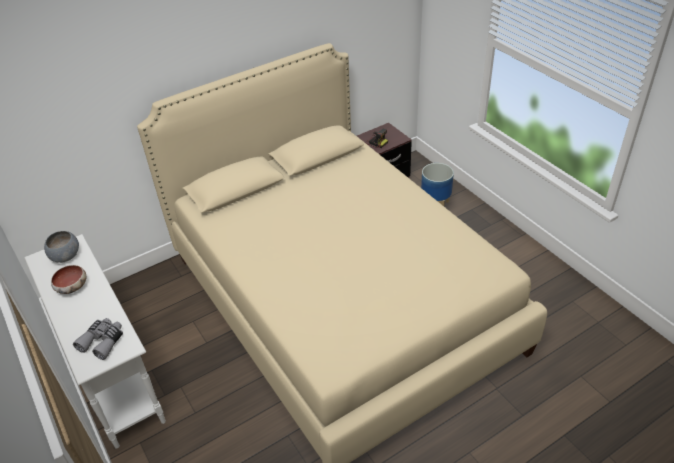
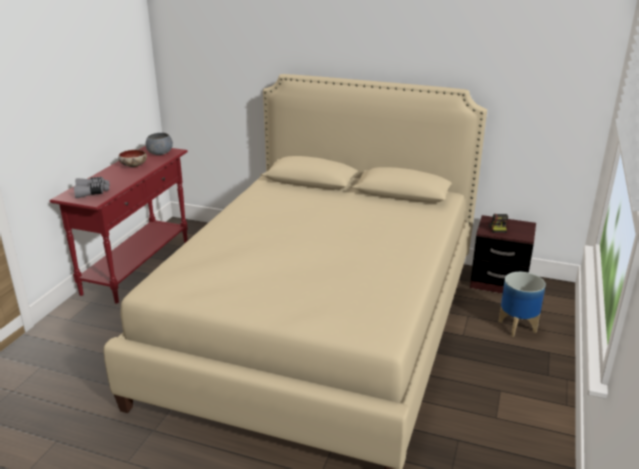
camera: 50 degrees right, 15 degrees down
(115, 379) = (138, 266): white console table -> red console table

